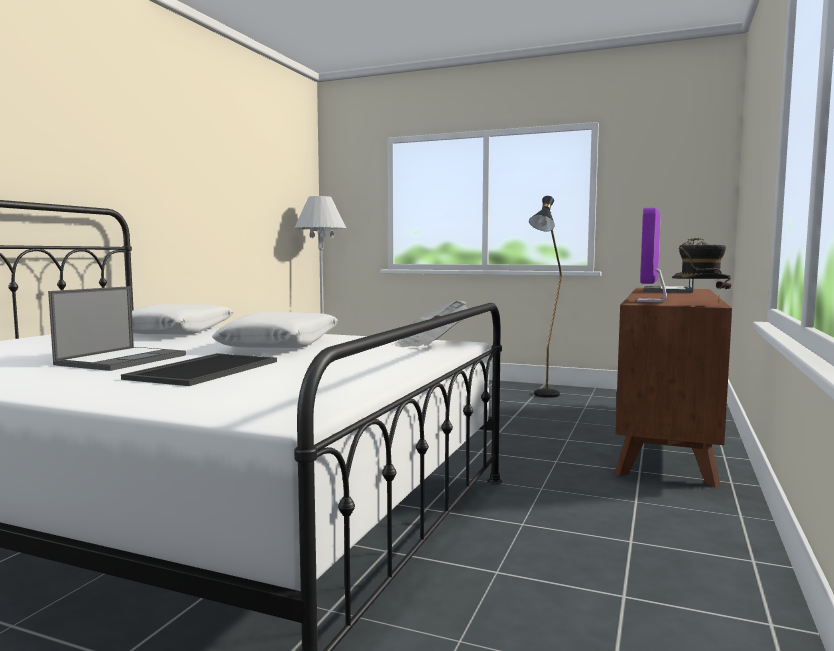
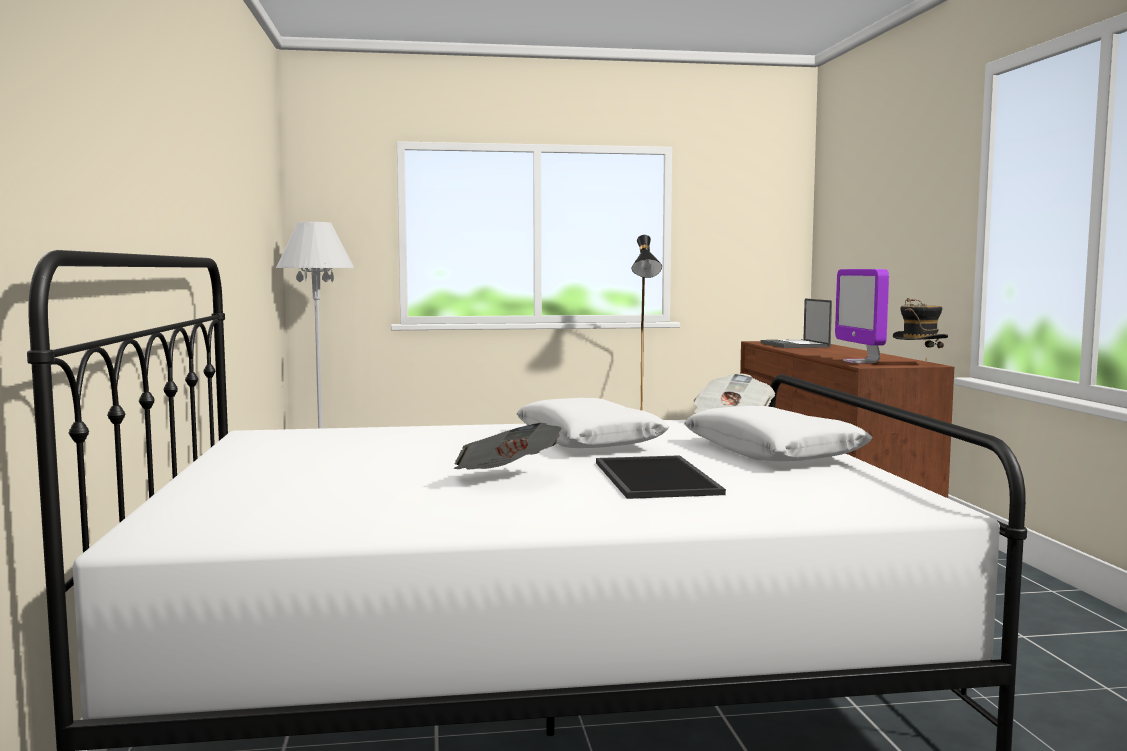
camera: 30 degrees left, 0 degrees up
(123, 359) = (507, 478): laptop -> newspaper
(178, 332) = (378, 437): white pillow -> white pillow (772, 452)

